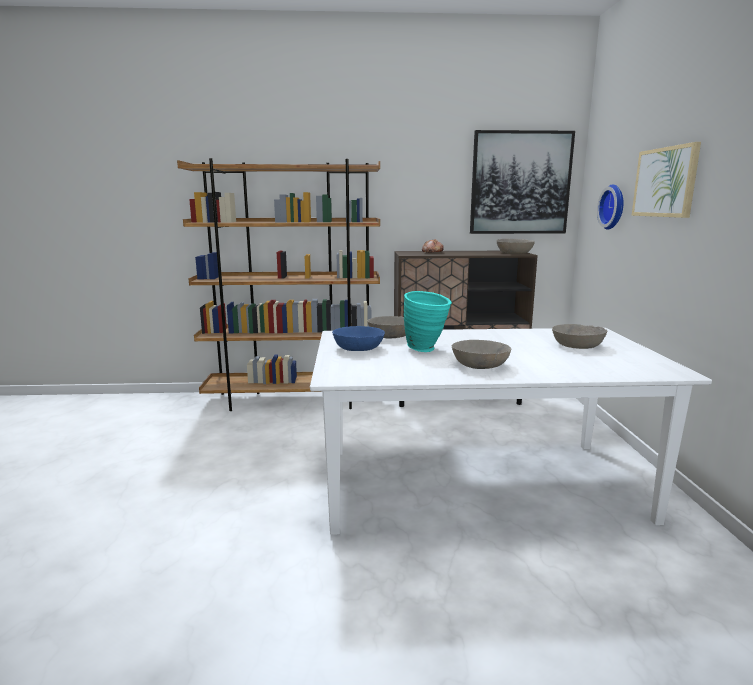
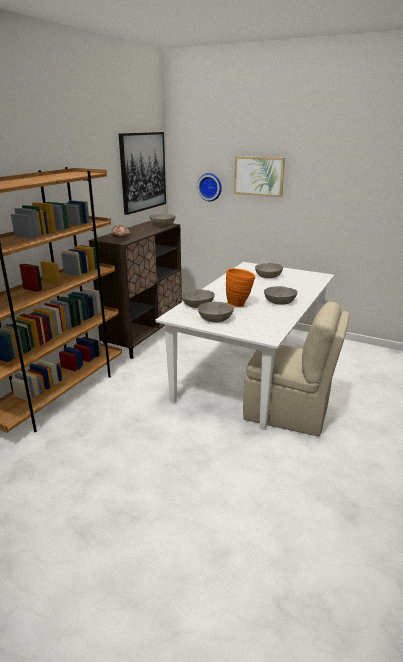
camera: 60 degrees left, 10 degrees up
(358, 348) = (215, 318): blue bowl -> grey bowl
(396, 546) = (288, 413): none -> beige chair
(426, 350) = (239, 304): turquoise vase -> orange vase

